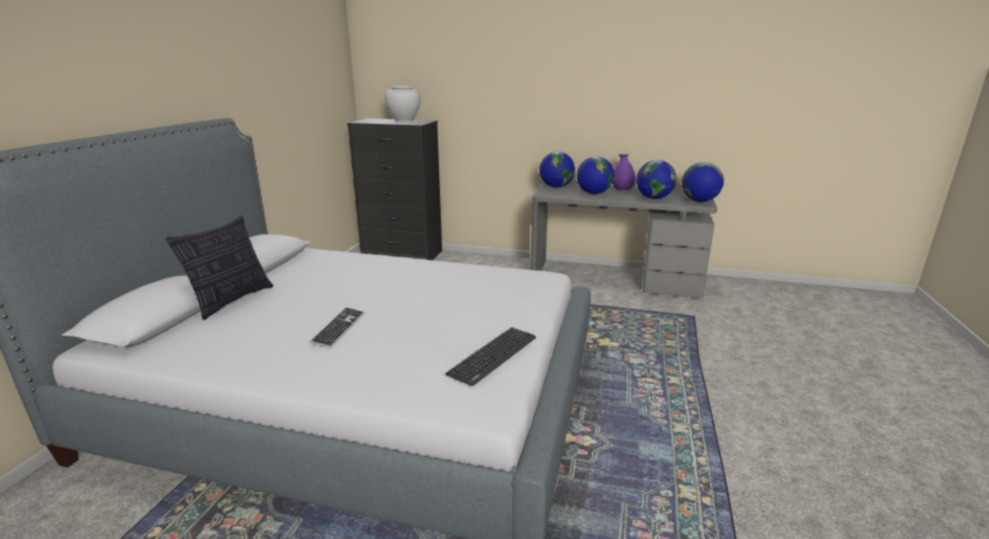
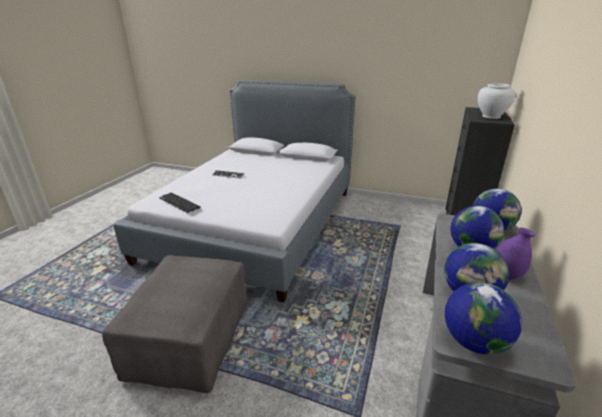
camera: 95 degrees right, 5 degrees up
(232, 300) = (267, 157): pillow -> none
(679, 419) = (190, 338): none -> grey ottoman

